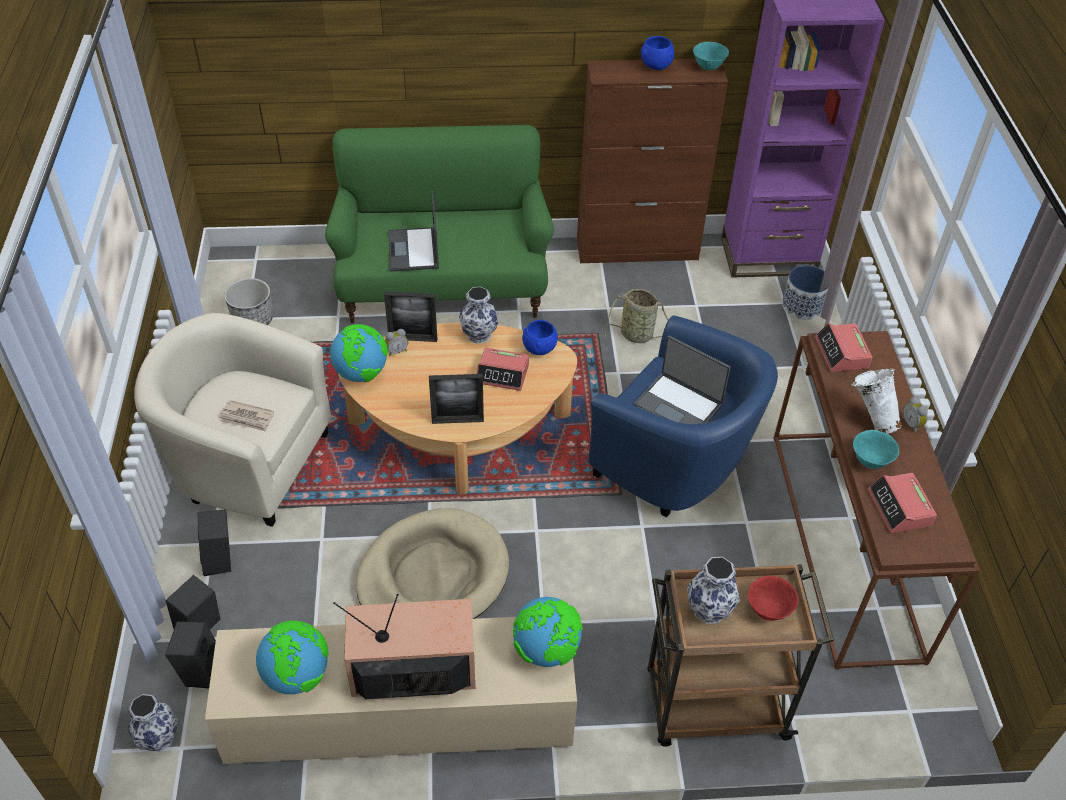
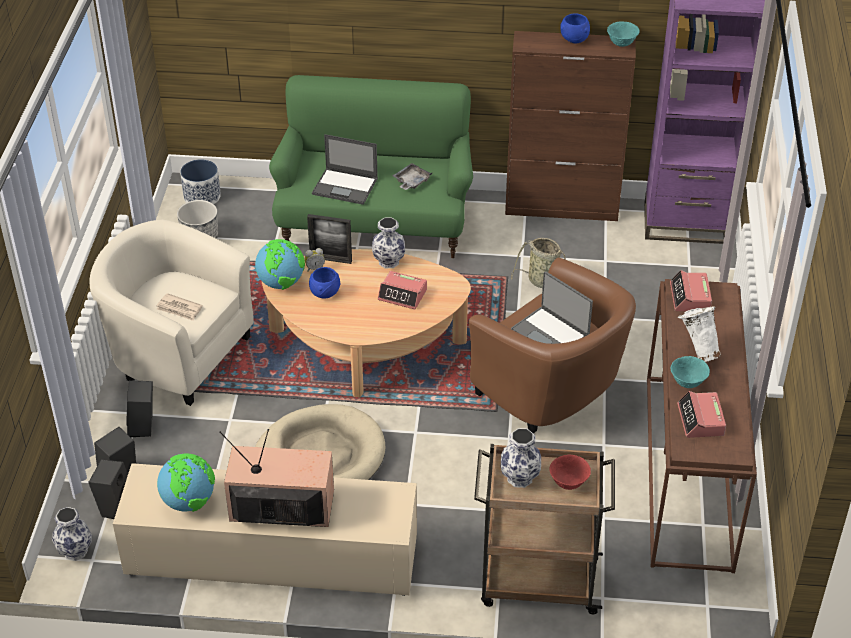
camera: 10 degrees right, 5 degrees down
(413, 250) = (346, 186): laptop -> laptop turned 75 degrees counterclockwise
(457, 420) = (356, 328): picture frame -> none
(484, 239) = (411, 181): none -> grey tray
(540, 349) = (439, 278): blue bowl -> blue bowl (325, 294)
(547, 650) = (392, 507): globe -> none
(676, 465) = (552, 393): blue armchair -> brown armchair
(802, 306) = (705, 270): planter -> planter (202, 197)
(912, 424) = (734, 358): alarm clock -> none

